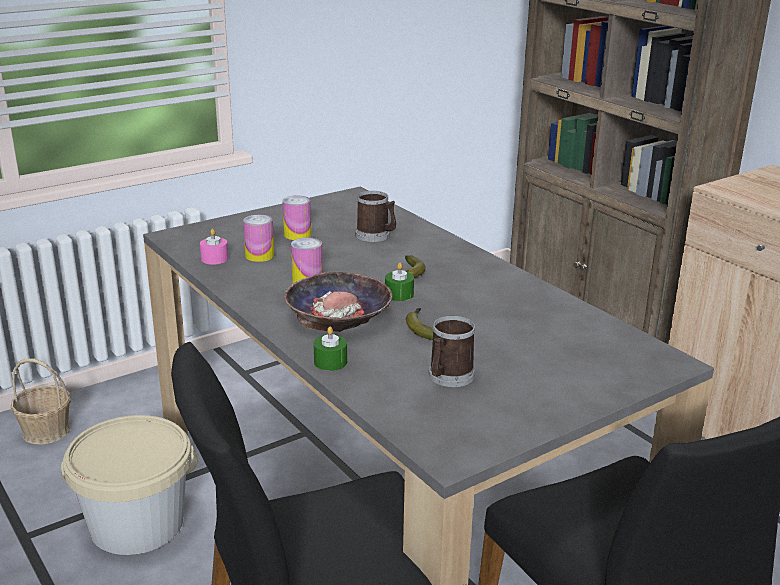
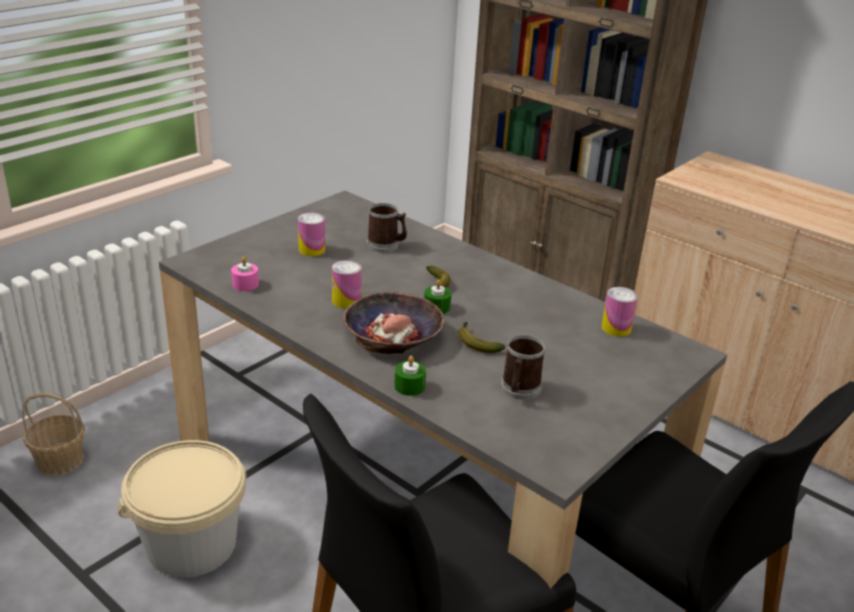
camera: 15 degrees left, 5 degrees up
(259, 255) = (287, 277): can -> can (616, 328)

